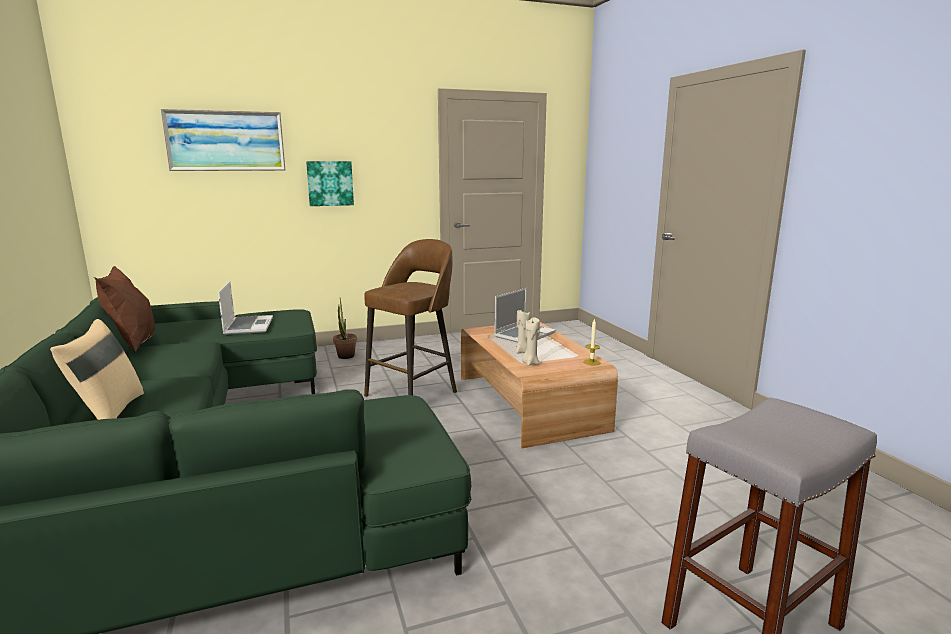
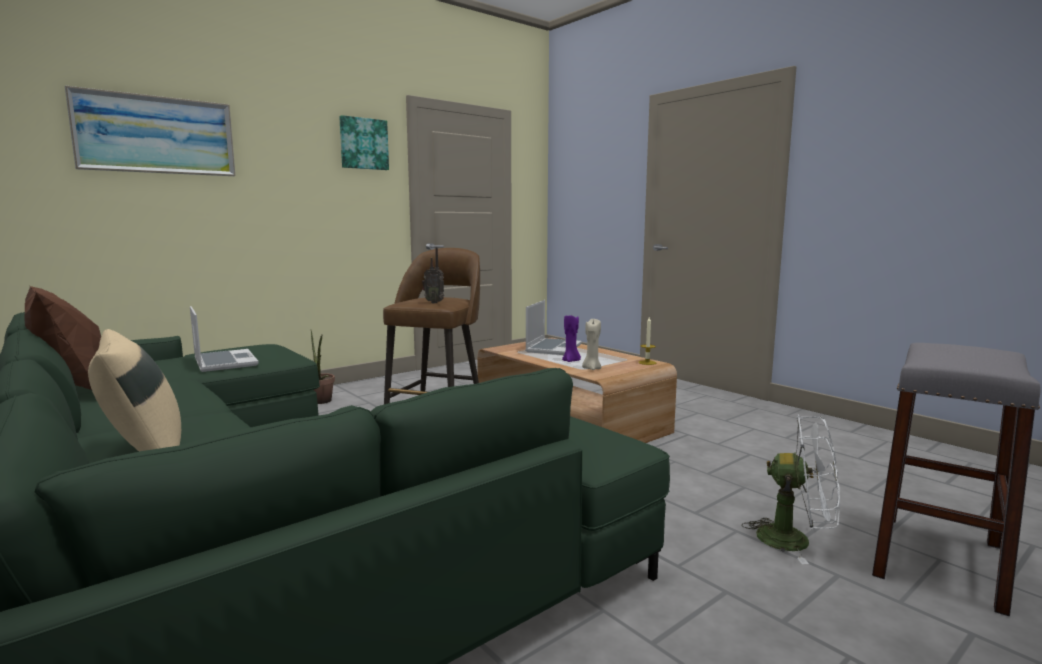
camera: 20 degrees left, 5 degrees down
(330, 183) = (289, 194): picture -> picture (363, 144)
(402, 291) = (434, 302): none -> radio
(523, 352) = (571, 361): beige candle -> purple candle
(621, 568) = (795, 540): none -> white fan

